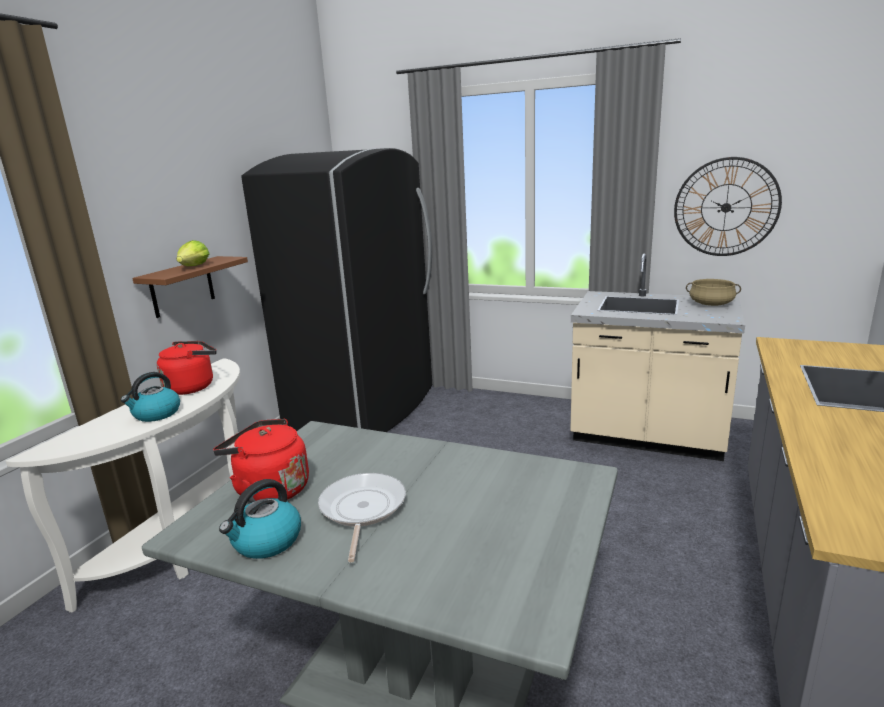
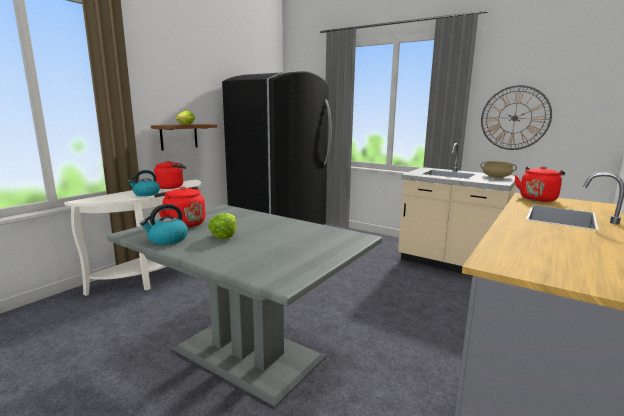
camera: 10 degrees right, 5 degrees down
(362, 510) = (224, 235): frying pan -> lettuce
(797, 348) = (538, 198): none -> red kettle

